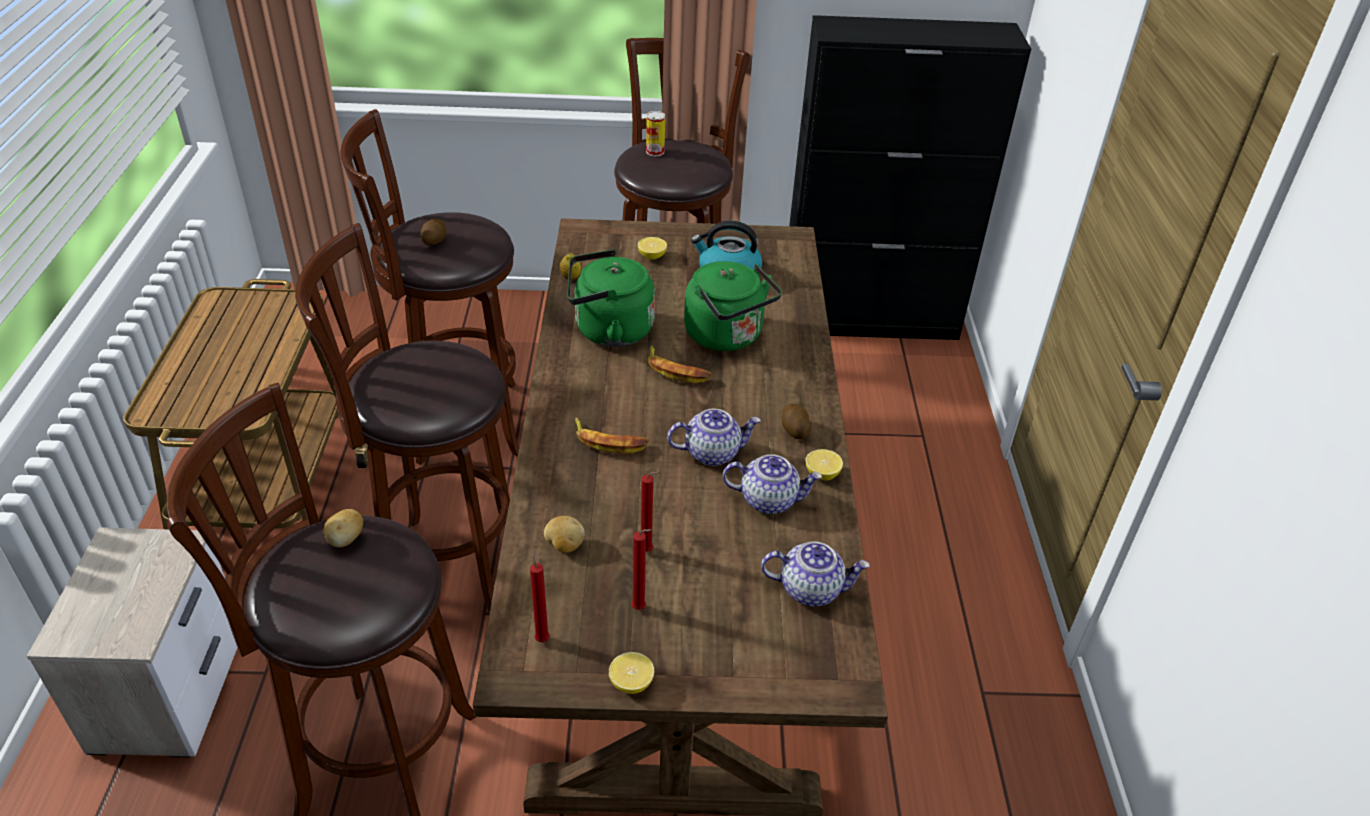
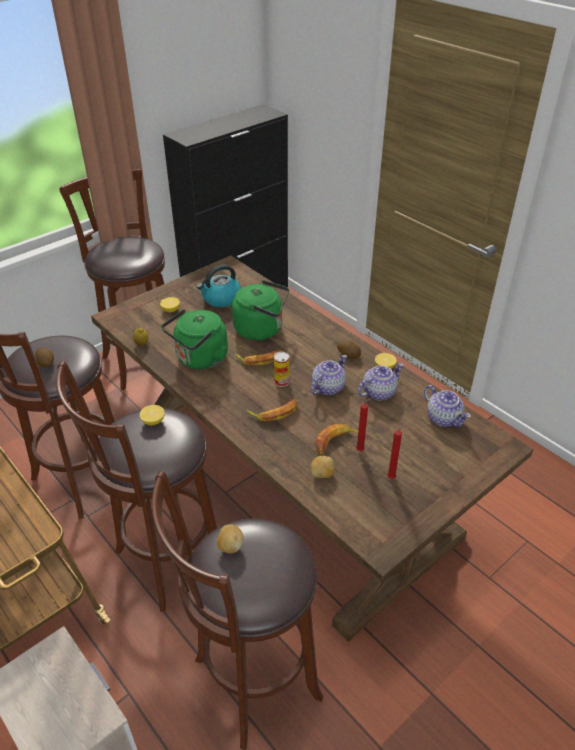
camera: 40 degrees left, 0 degrees up
(542, 638) = (370, 522): red candle -> none
(631, 522) = (336, 442): none -> banana
(631, 683) = (432, 511): lemon -> lemon (153, 421)
(655, 152) = (108, 252): can -> can (281, 382)
(811, 589) = (444, 418): teapot -> teapot turned 90 degrees clockwise

